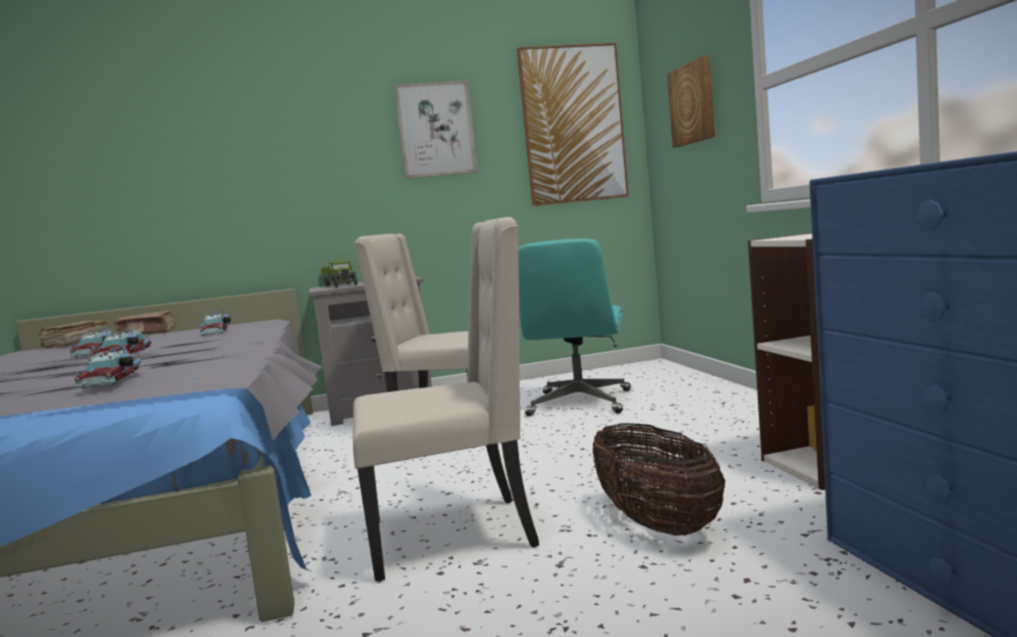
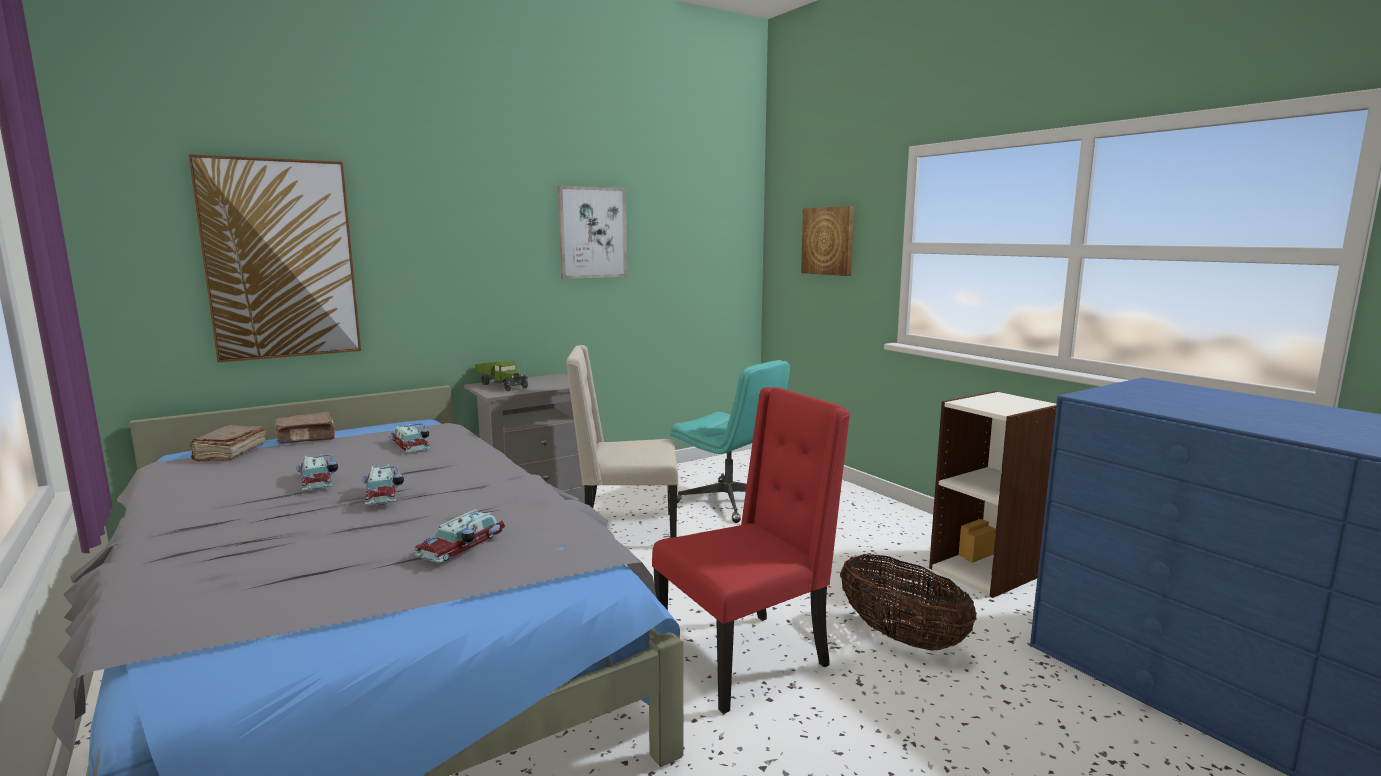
camera: 20 degrees left, 5 degrees up
(113, 379) = (464, 545): toy car -> toy car turned 60 degrees clockwise
(455, 534) = (746, 657): beige chair -> red chair
(573, 125) = (708, 237): picture -> picture (280, 259)
(580, 403) = (730, 502): turquoise office chair -> turquoise office chair turned 45 degrees counterclockwise

